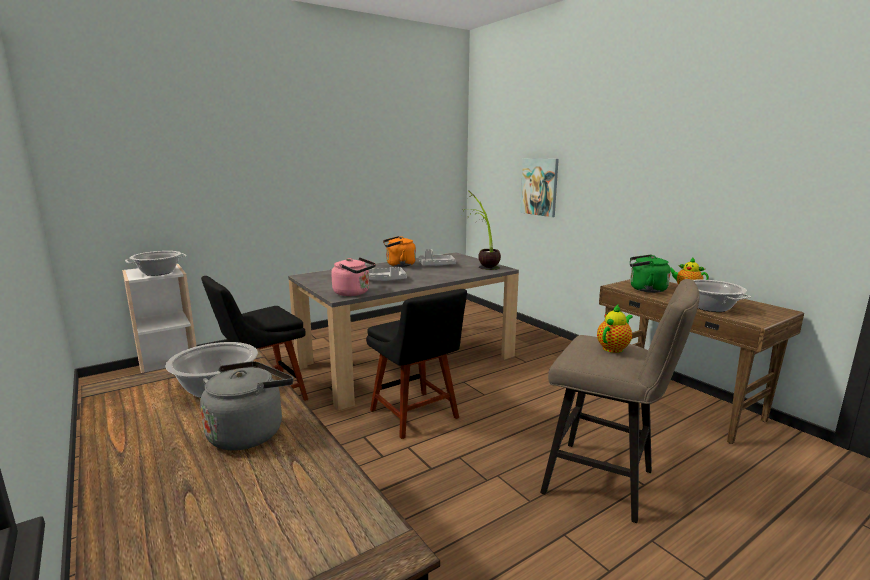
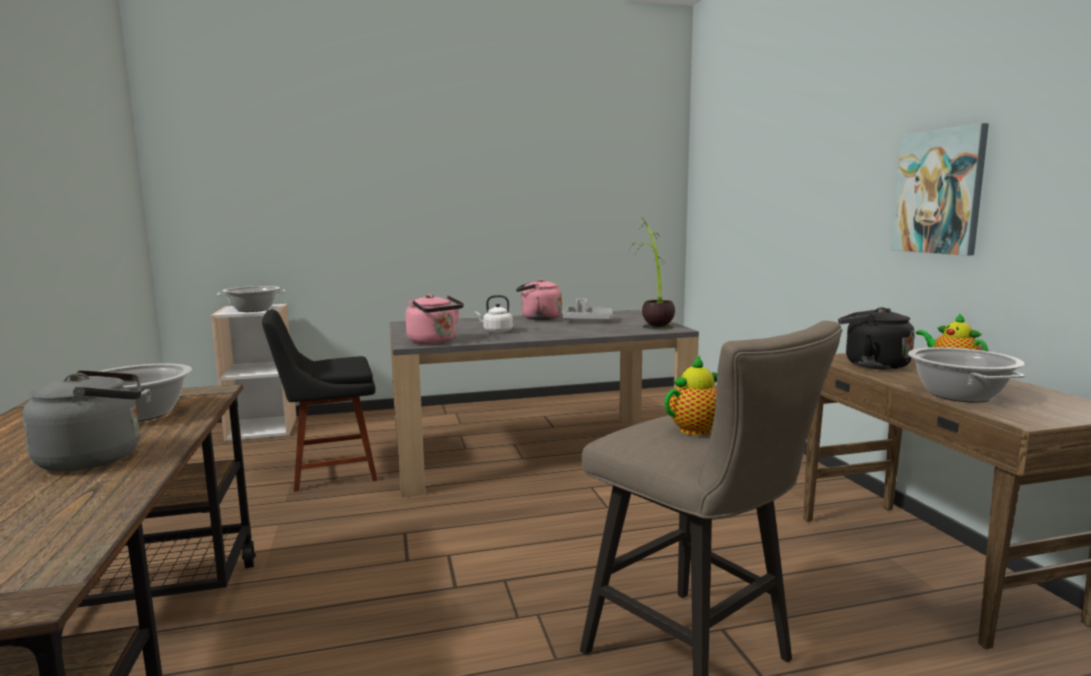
camera: 20 degrees right, 5 degrees down
(386, 280) = (496, 331): grey tray -> white kettle
(399, 265) = (538, 318): orange kettle -> pink kettle
(416, 416) = (491, 519): black chair -> none
(539, 187) = (766, 215): picture -> picture (939, 192)
(645, 289) = (871, 365): green kettle -> black kettle

